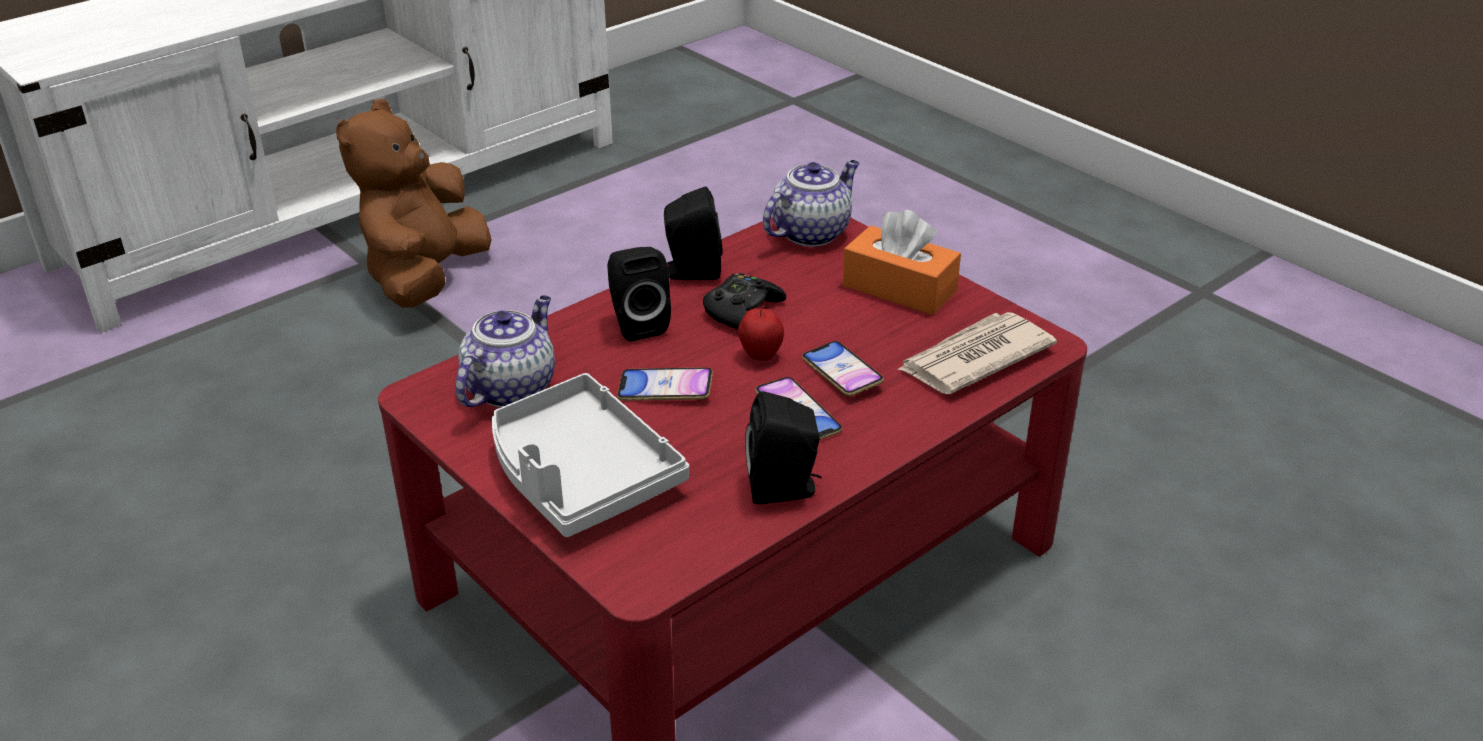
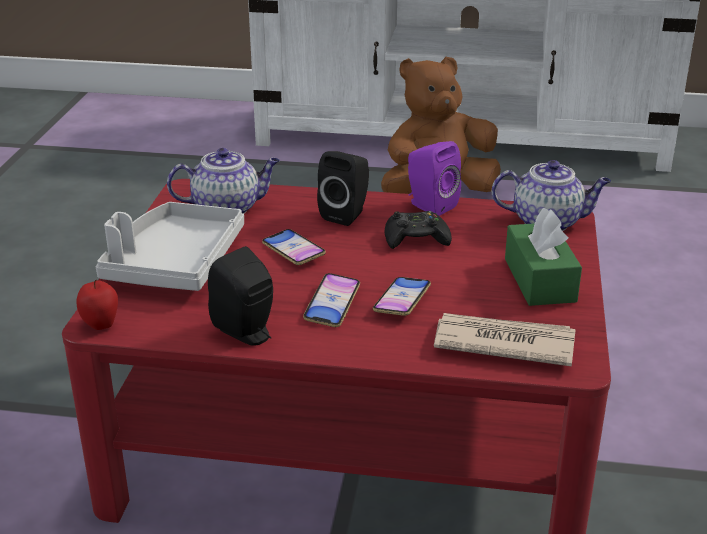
camera: 50 degrees right, 5 degrees down
(690, 272) = (429, 205): black speaker -> purple speaker
(760, 356) = (376, 265): apple -> apple (100, 324)
(899, 288) = (539, 280): orange tissue box -> green tissue box

